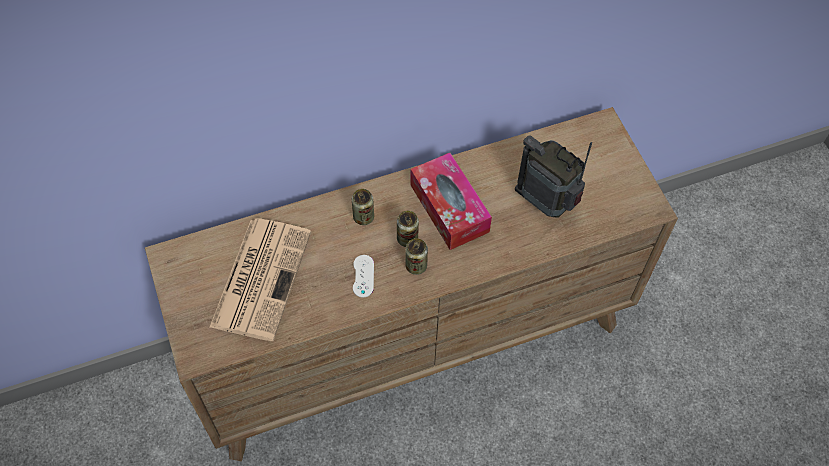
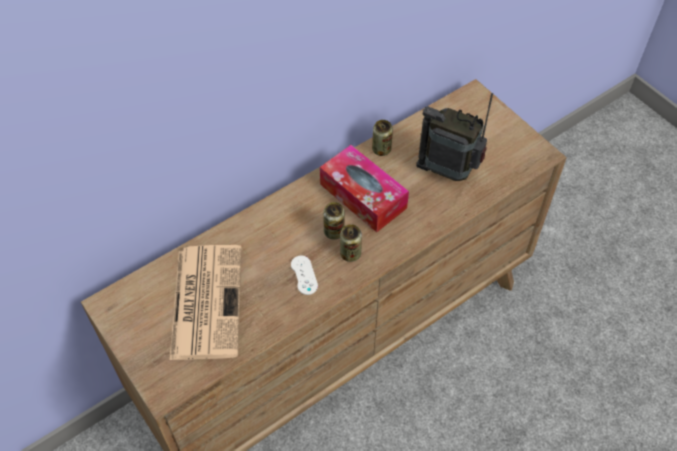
camera: 15 degrees left, 5 degrees down
(363, 217) = (286, 223): can -> can (381, 149)

